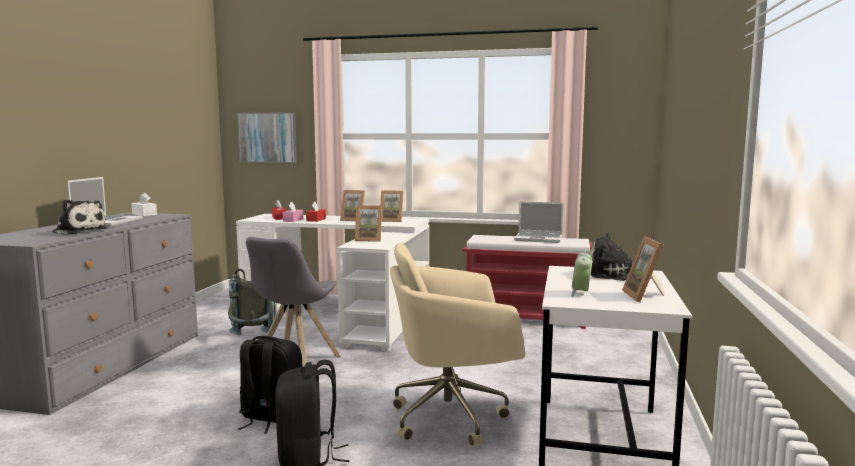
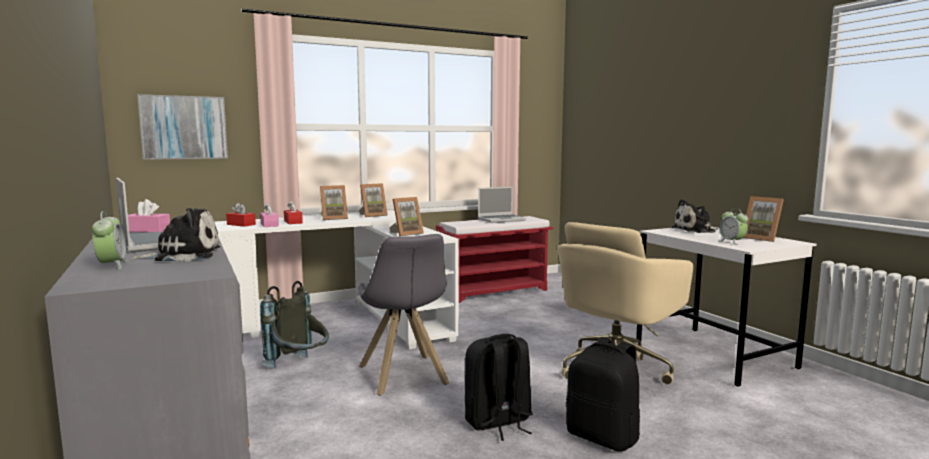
camera: 40 degrees left, 0 degrees up
(31, 232) = (112, 266): none -> alarm clock
(144, 214) = (147, 230): white tissue box -> pink tissue box

